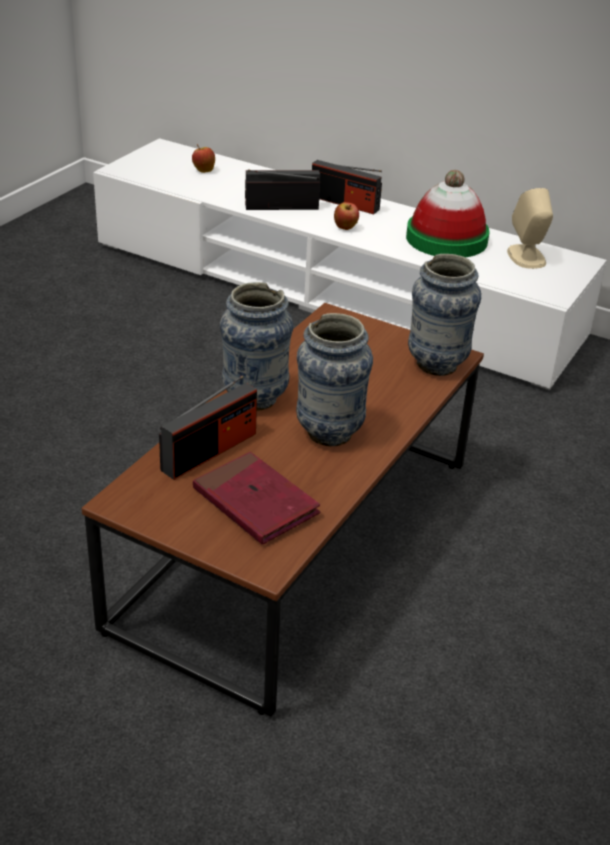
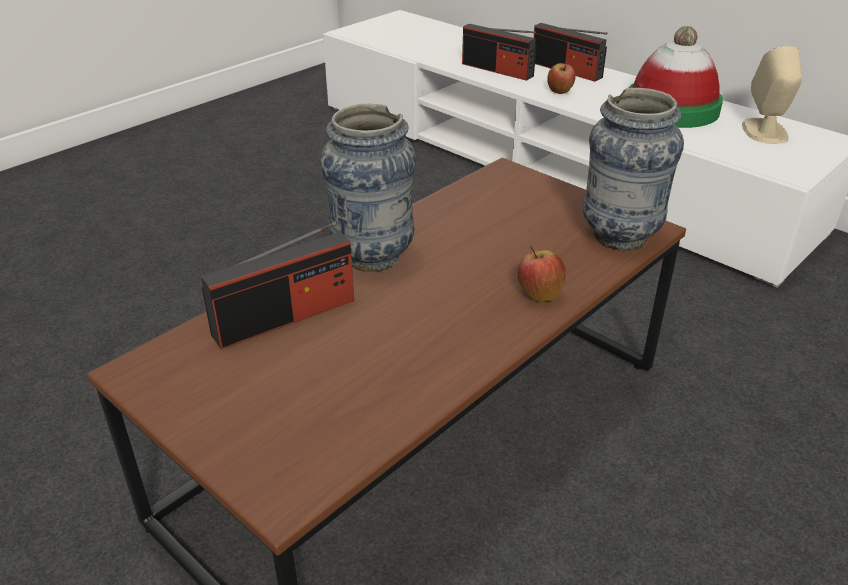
camera: 15 degrees right, 0 degrees up
(203, 170) = (430, 36): apple -> apple (538, 294)
(255, 502) = (311, 394): red book -> none
(281, 207) = (497, 70): radio -> radio turned 150 degrees counterclockwise
(329, 433) = (449, 309): vase -> none

